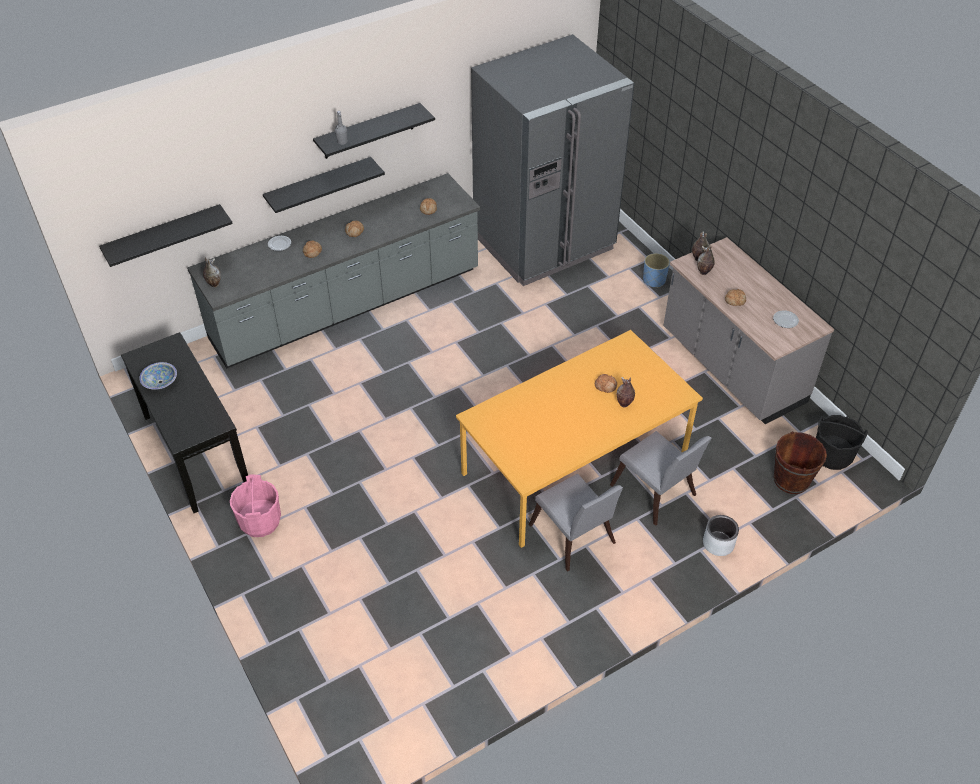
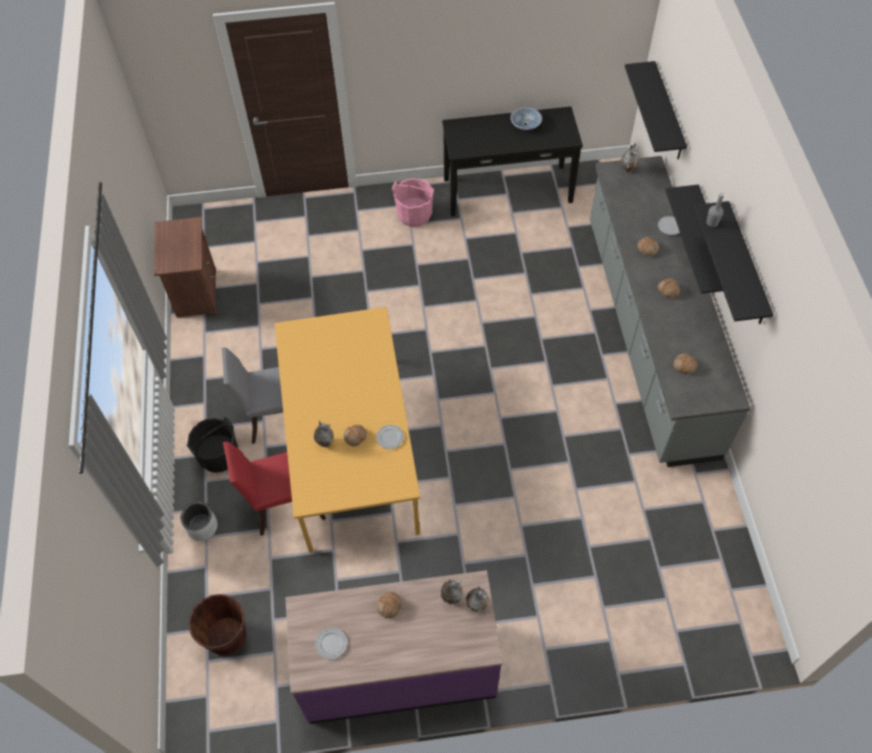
camera: 115 degrees right, 10 degrees up
(465, 691) = (196, 294): none -> brown nightstand
(543, 243) = (691, 561): grey fridge -> none
(591, 364) = (390, 438): none -> plate
(654, 280) = (576, 658): blue planter -> none
(656, 494) = (281, 502): grey chair -> red chair
(731, 367) = (398, 667): grey counter -> purple counter
(832, 455) = (230, 701): black bucket -> black bucket (218, 456)

